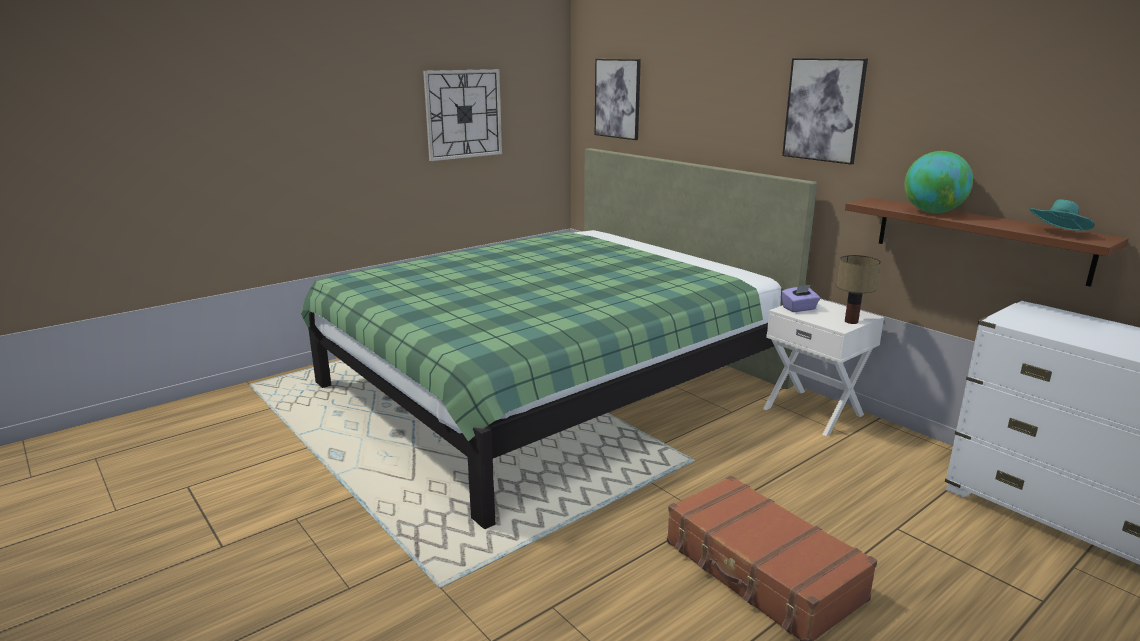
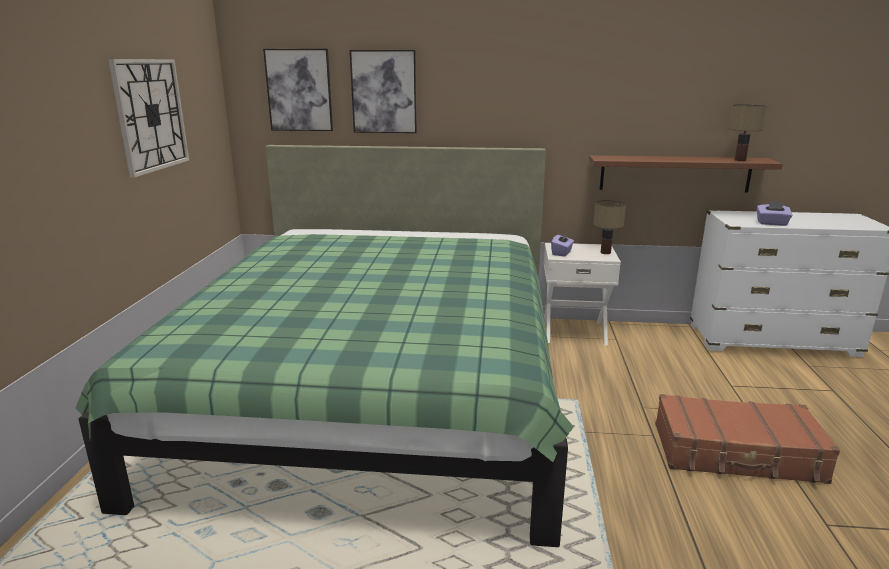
camera: 45 degrees left, 0 degrees up
(823, 110) = (542, 88): picture -> picture (384, 92)
(932, 212) = (654, 158): globe -> none
(1057, 233) = (740, 160): turquoise hat -> table lamp
(1062, 334) = (772, 223): none -> purple tissue box

